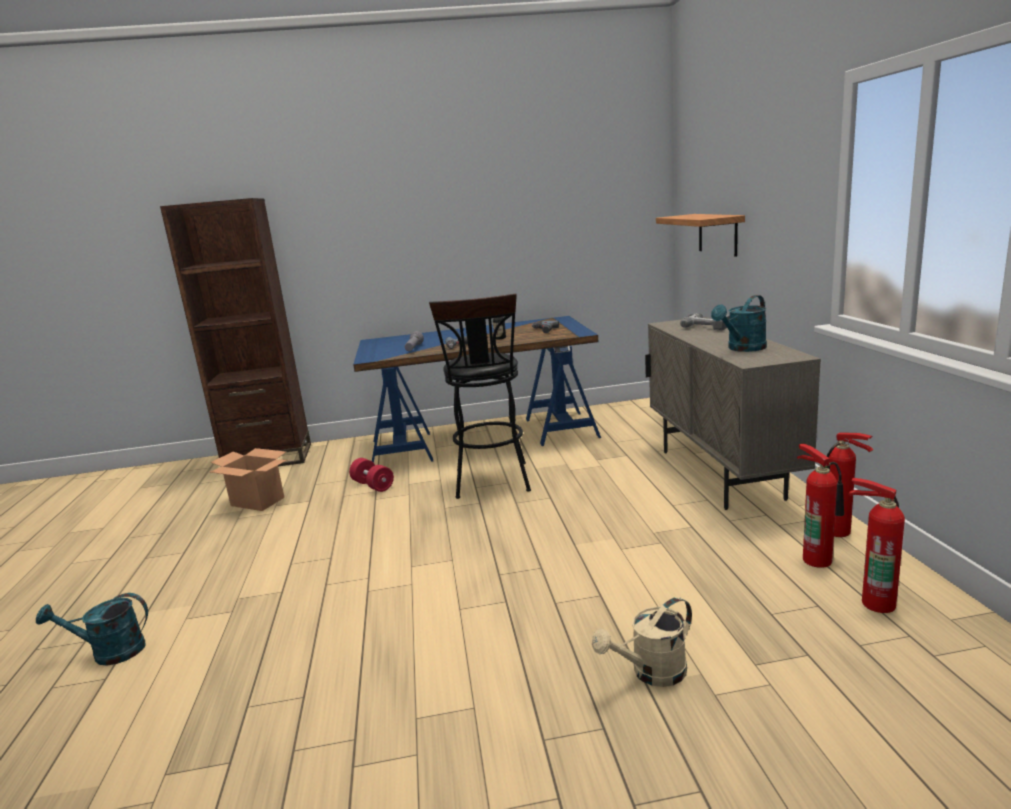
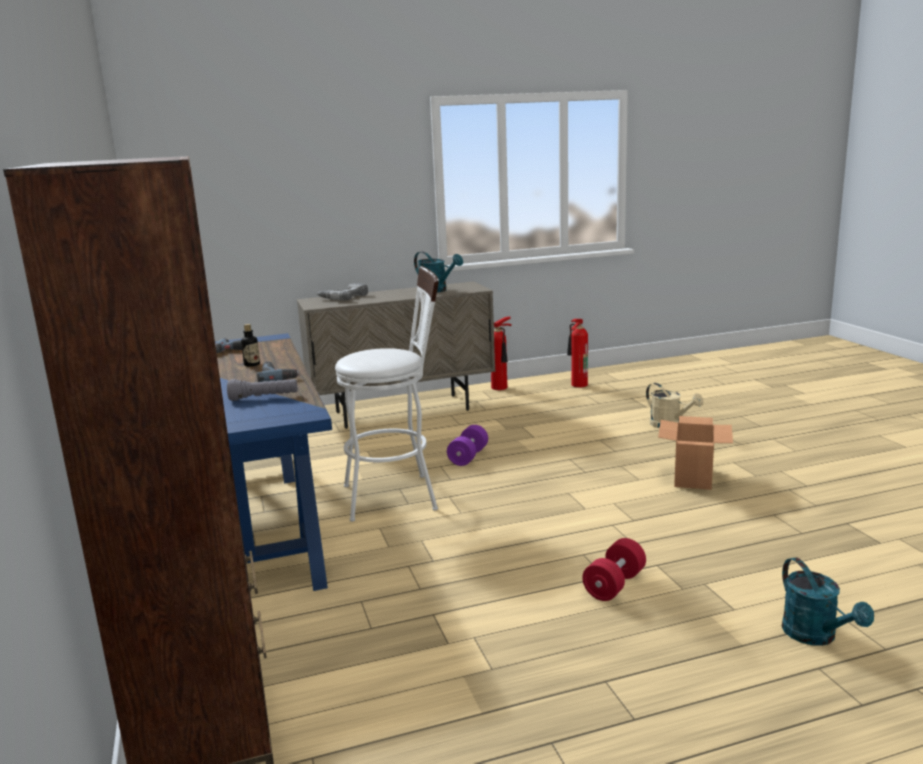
camera: 100 degrees left, 0 degrees up
(258, 501) = (431, 668): cardboard box -> cardboard box (692, 477)
(373, 485) = (388, 572): red dumbbell -> red dumbbell (614, 585)
(492, 483) = (399, 496): black stool -> white stool
(569, 510) = (468, 457): none -> purple dumbbell
(717, 234) = (253, 224): shelf -> none
(817, 559) = (535, 392): fire extinguisher -> none

